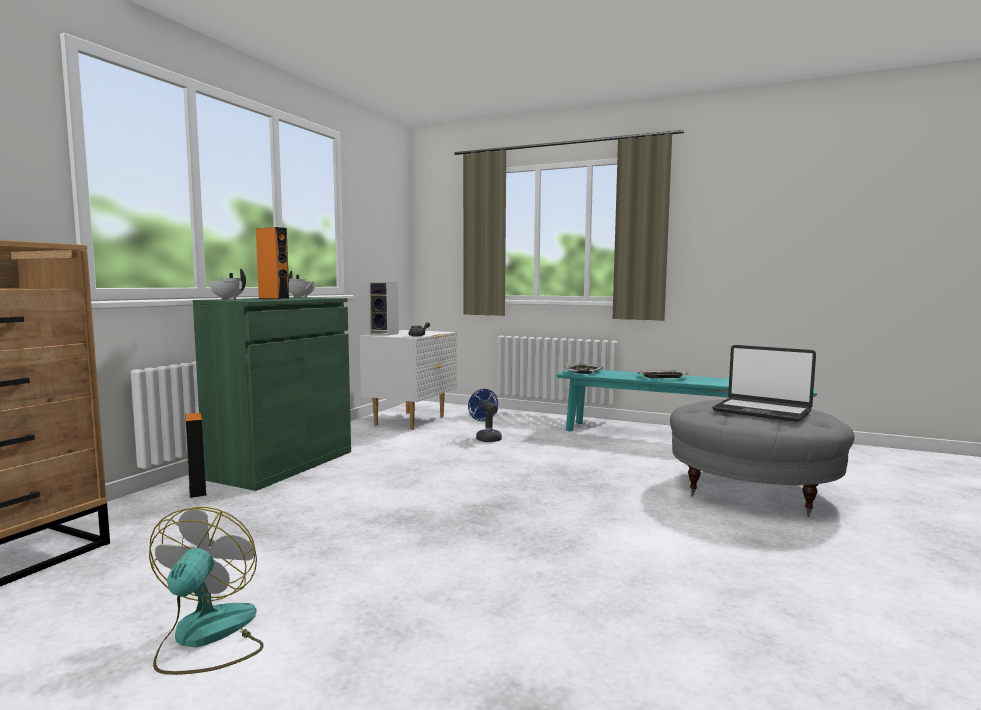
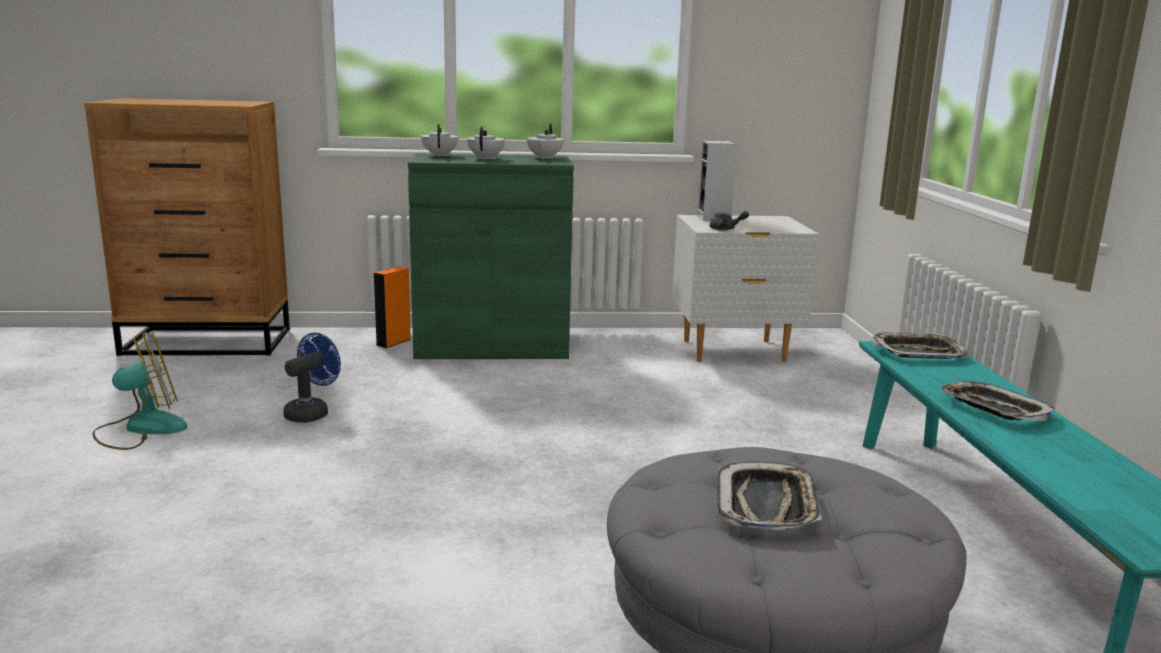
camera: 60 degrees right, 10 degrees up
(273, 298) = (486, 158): orange speaker -> white teapot
(486, 438) = (730, 405): blue fan -> blue fan (311, 412)
(762, 411) = (767, 505): laptop -> tray

